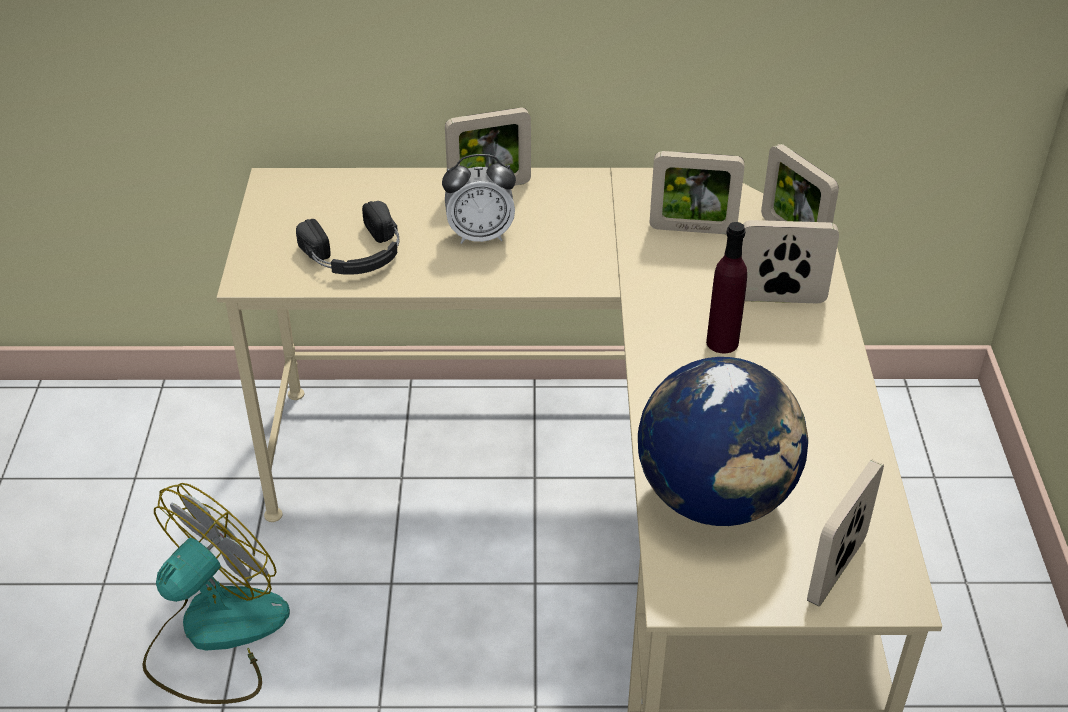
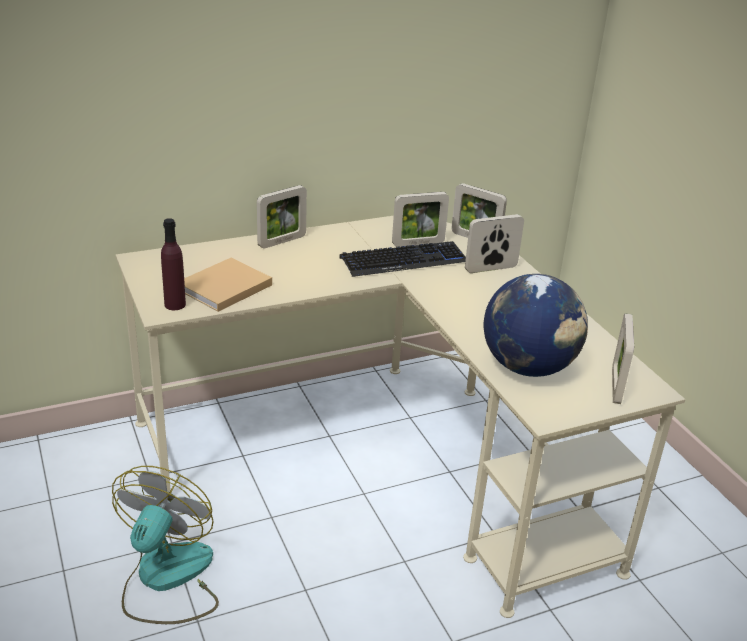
camera: 25 degrees left, 10 degrees down
(356, 254) = (223, 288): black headphones -> beige book
(480, 235) = (295, 266): alarm clock -> none
(649, 256) = (403, 261): none -> keyboard
(722, 342) = (476, 294): purple bottle -> purple bottle (175, 304)

